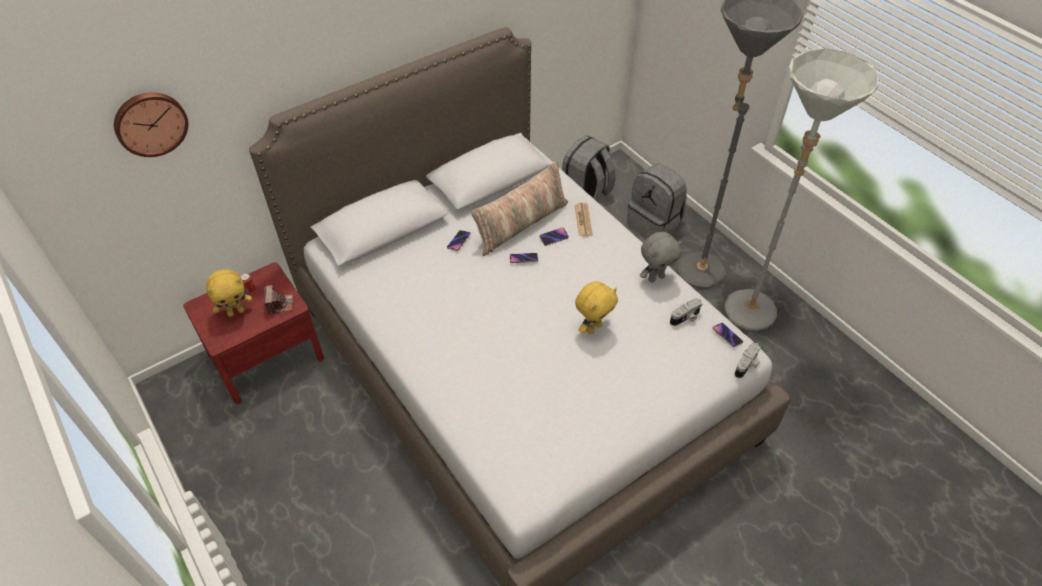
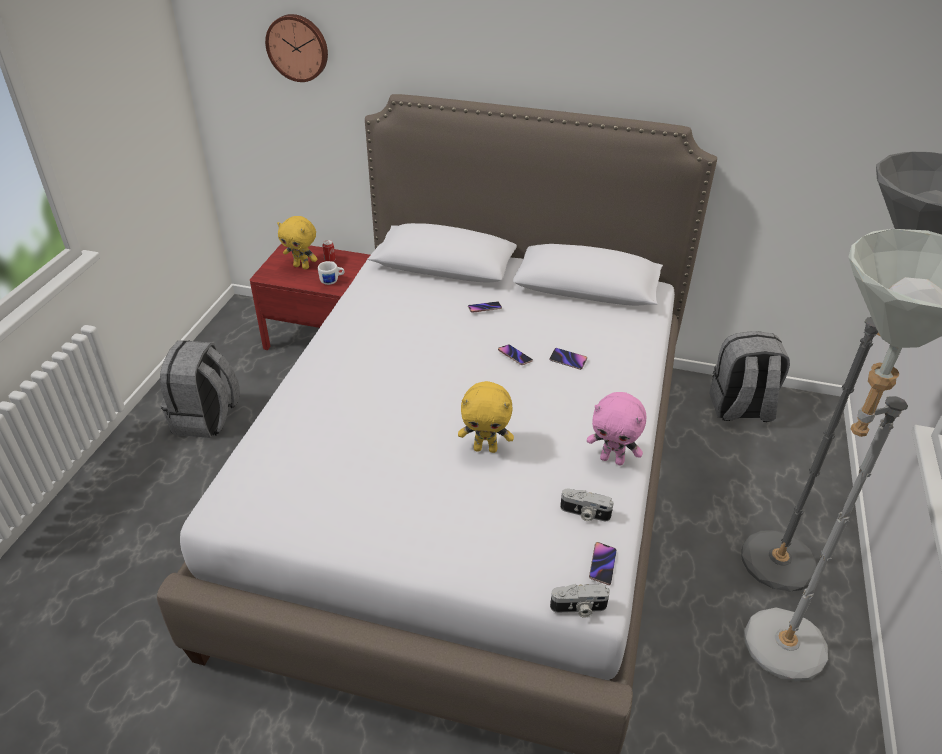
camera: 50 degrees right, 10 degrees down
(280, 304) = (332, 281): camera -> white mug
(521, 224) = (556, 332): pillow -> none
(583, 220) = (618, 367): newspaper -> none
(655, 223) = (786, 482): grey backpack -> grey backpack (206, 419)
(656, 277) = (612, 459): grey plush toy -> pink plush toy

